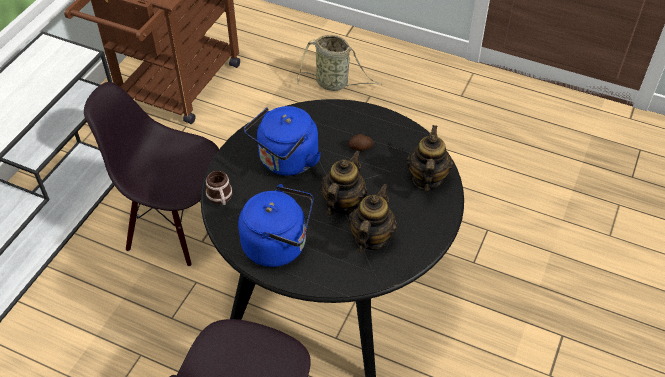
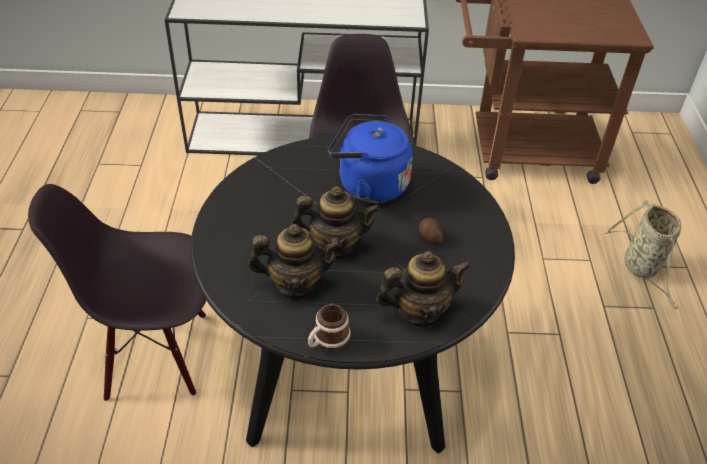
camera: 65 degrees right, 5 degrees down
(220, 197) = (291, 155): mug -> mug (327, 340)
(279, 245) = (250, 214): blue kettle -> none

